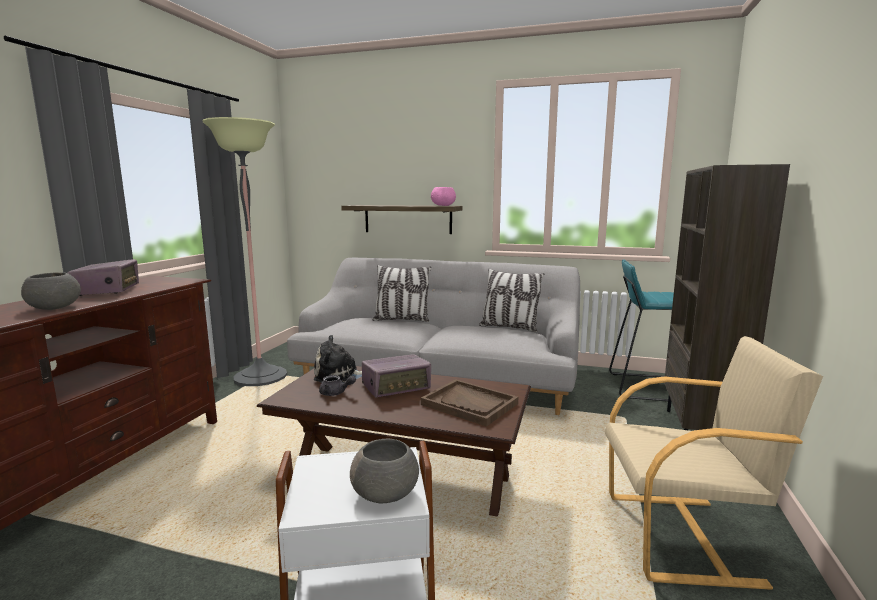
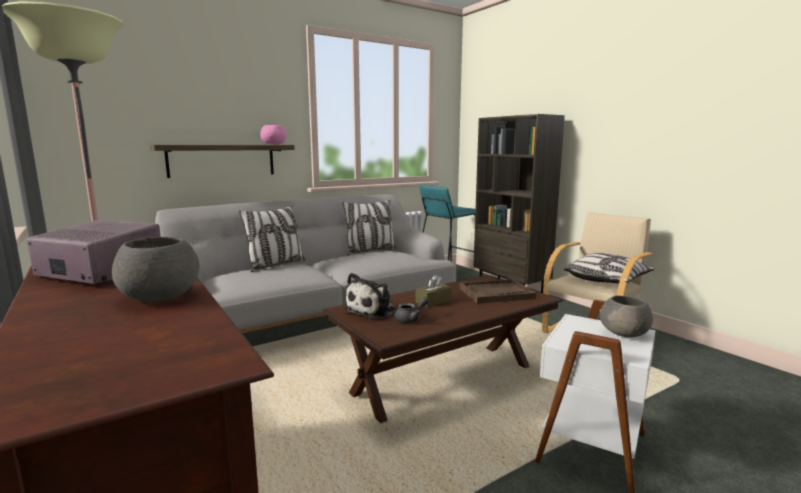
camera: 50 degrees left, 0 degrees up
(396, 387) = (433, 301): radio -> brown tissue box
(696, 457) = (607, 281): none -> pillow

